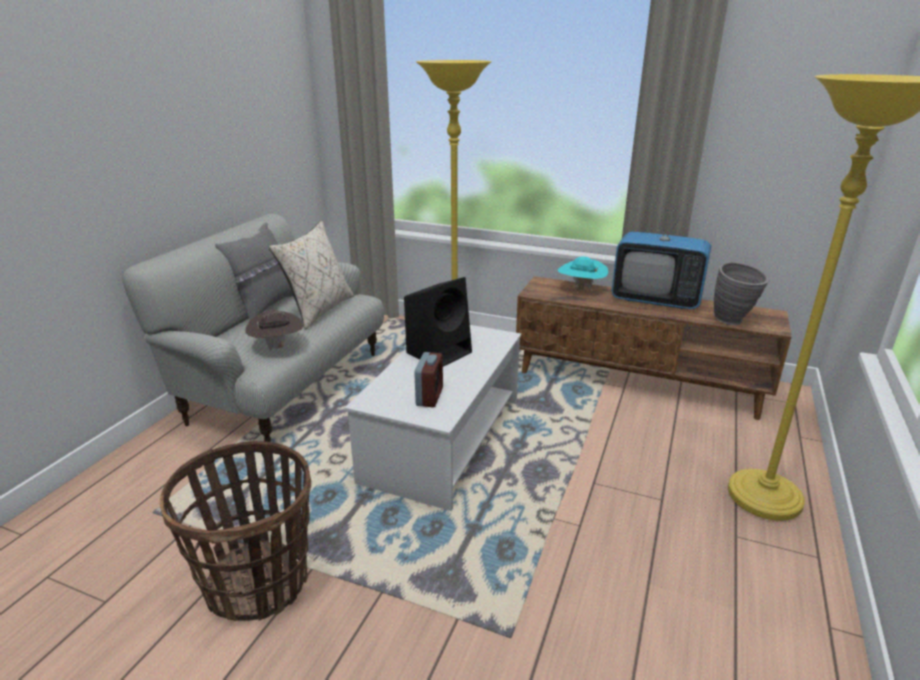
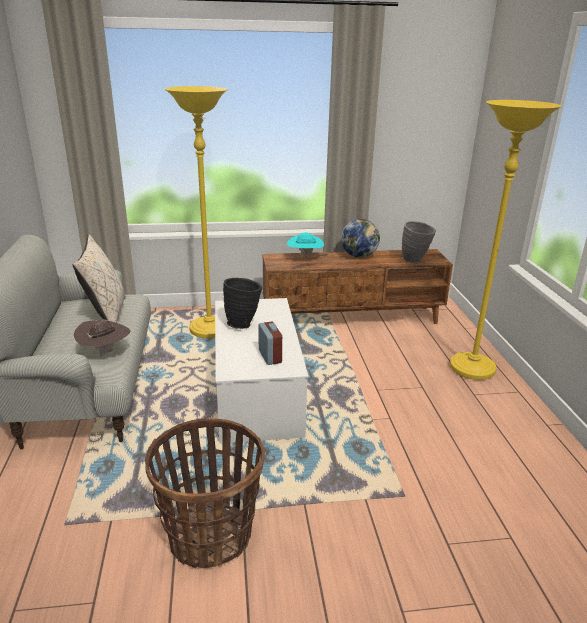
camera: 30 degrees left, 0 degrees up
(266, 306) = (51, 322): grey pillow -> none
(440, 352) = (243, 324): black speaker -> black vase
(655, 300) = (359, 256): television -> globe

